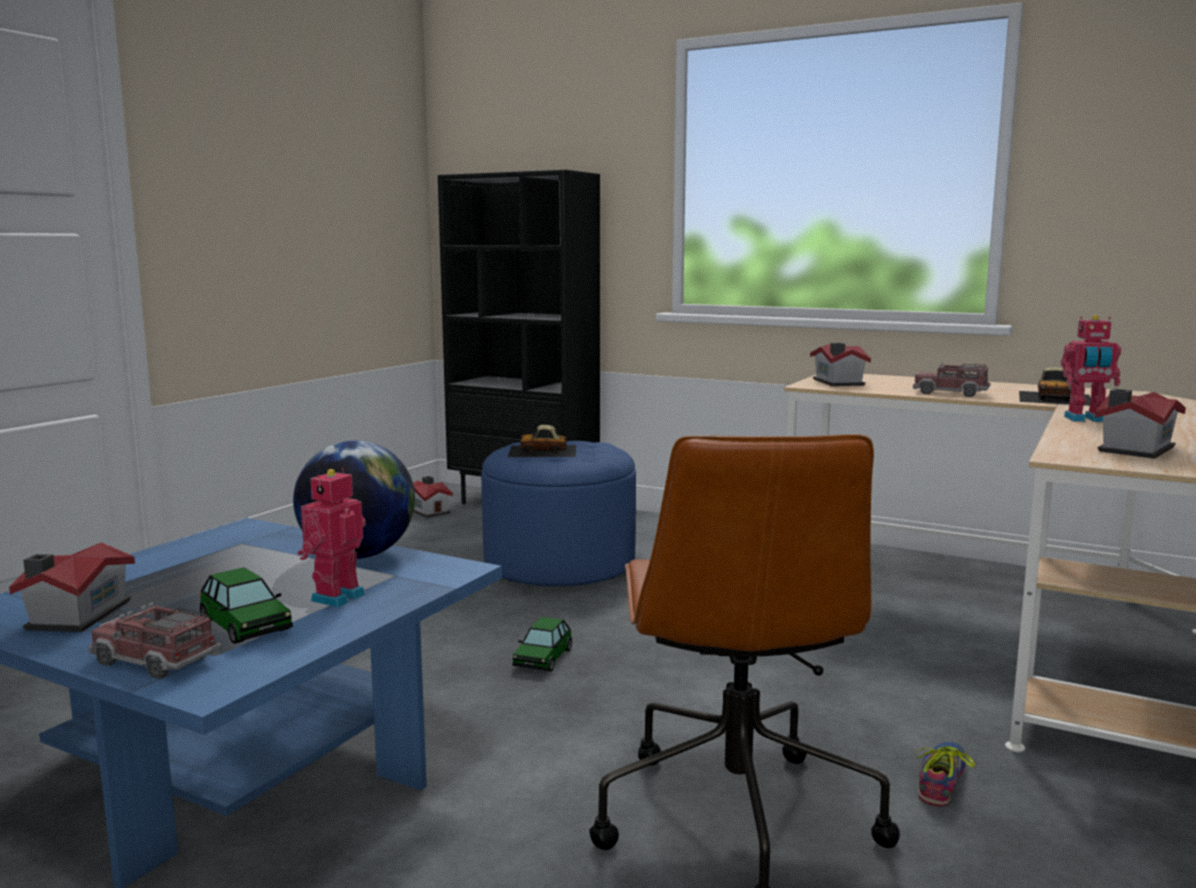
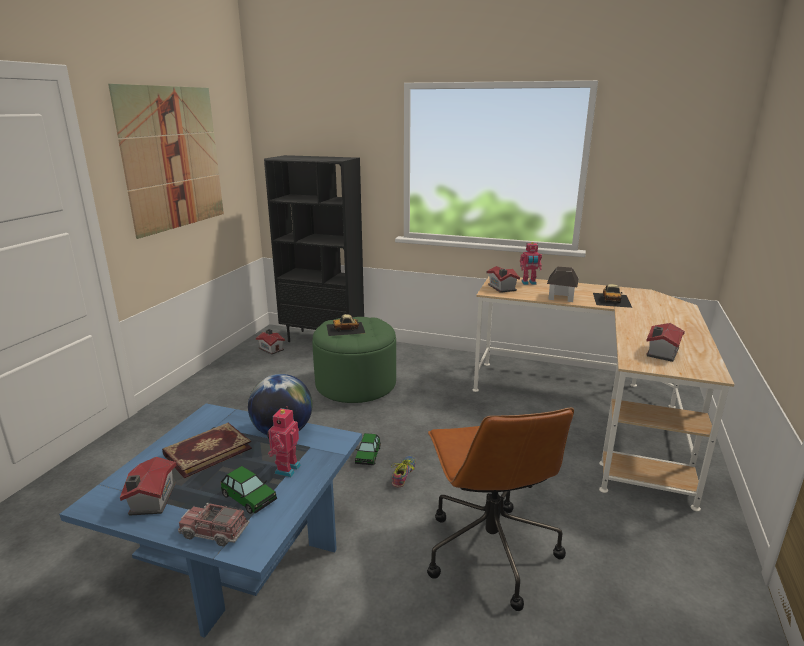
camera: 10 degrees left, 10 degrees up
(211, 568) = (207, 451): none -> book
(282, 157) = (173, 158): none -> picture
(559, 563) = (356, 384): blue ottoman -> green ottoman
(945, 781) = (577, 515): shoe -> shoe (405, 474)
(950, 393) = (561, 297): toy truck -> toy house
(1085, 419) = (632, 323): toy robot -> toy robot (529, 283)

